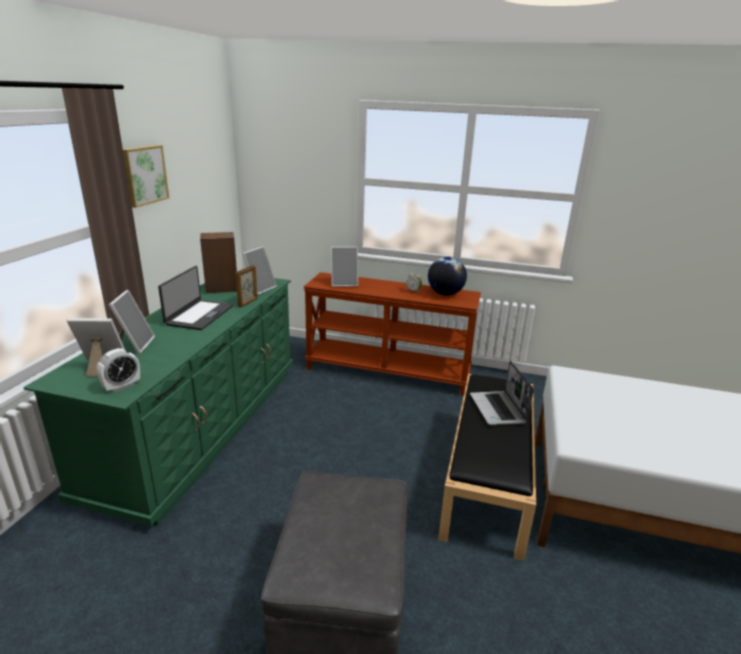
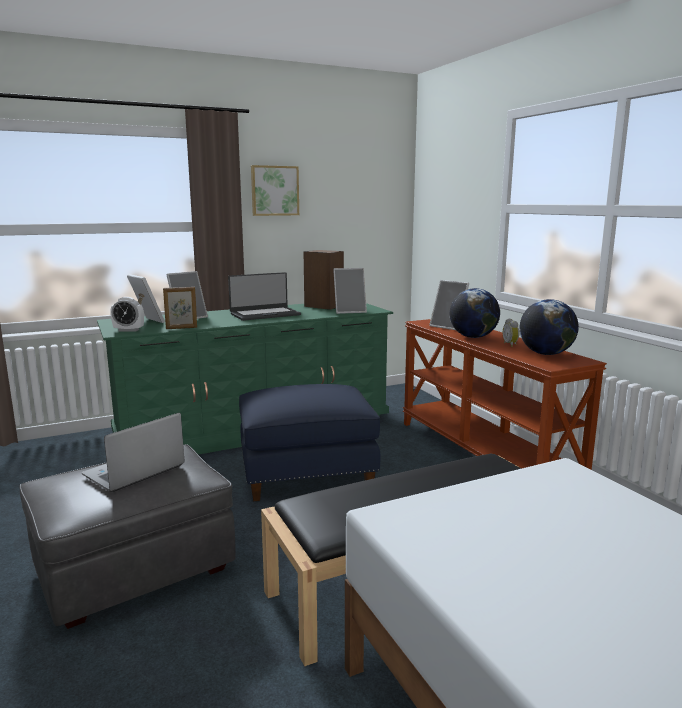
camera: 50 degrees right, 10 degrees down
(248, 303) = (316, 315): picture frame -> picture frame (181, 328)
(315, 443) = (307, 474): none -> blue ottoman
(380, 290) = (473, 337): none -> globe
(498, 409) = (443, 486): laptop -> laptop (134, 472)

